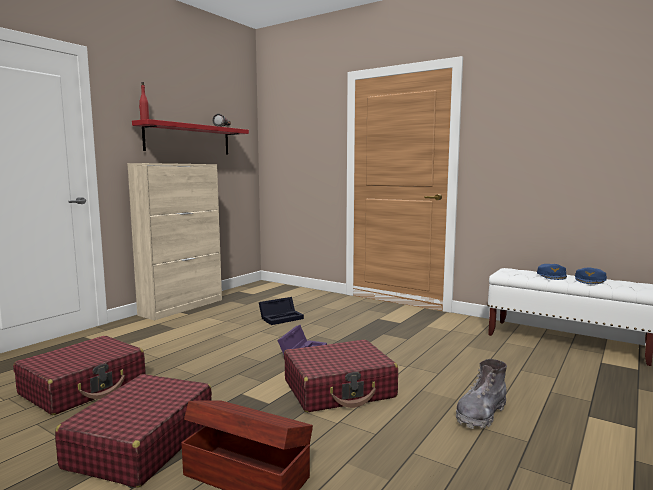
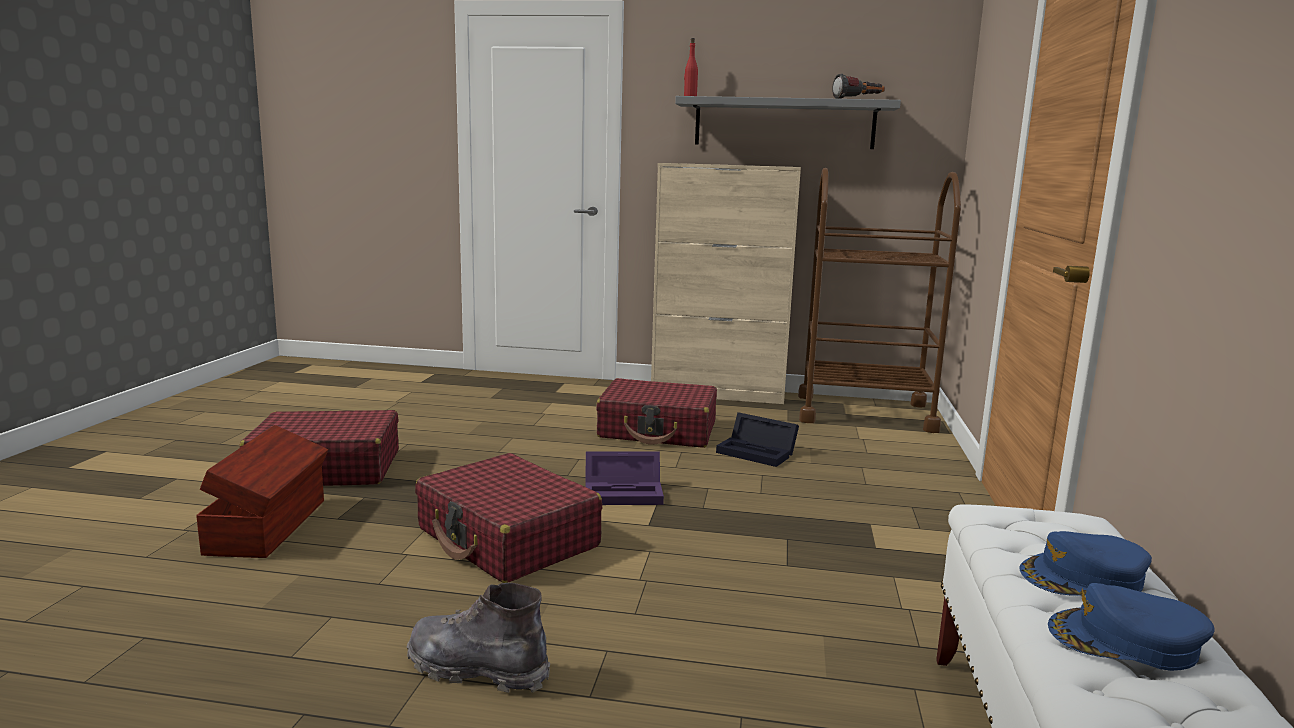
camera: 65 degrees right, 5 degrees up
(84, 387) = (435, 418): red suitcase -> red suitcase (658, 430)
(188, 139) = (784, 123): red shelf -> grey shelf
(257, 291) = (864, 413): none -> brown cart

